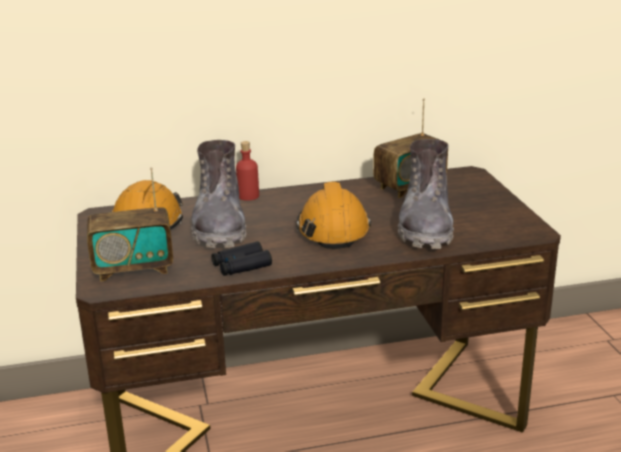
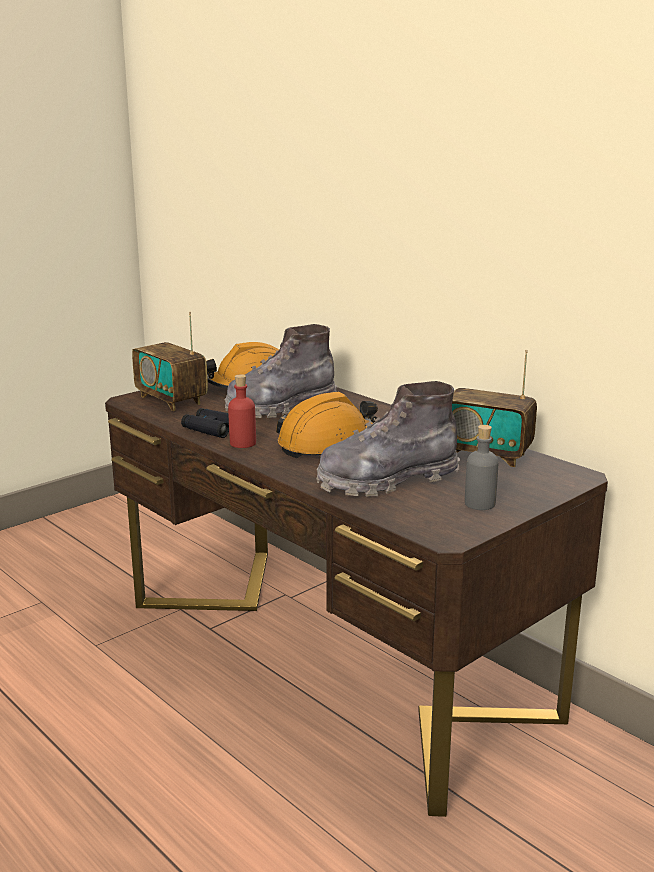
camera: 60 degrees right, 5 degrees down
(248, 196) = (359, 401): red bottle -> red bottle (242, 443)
(491, 210) = (480, 504): none -> grey bottle

